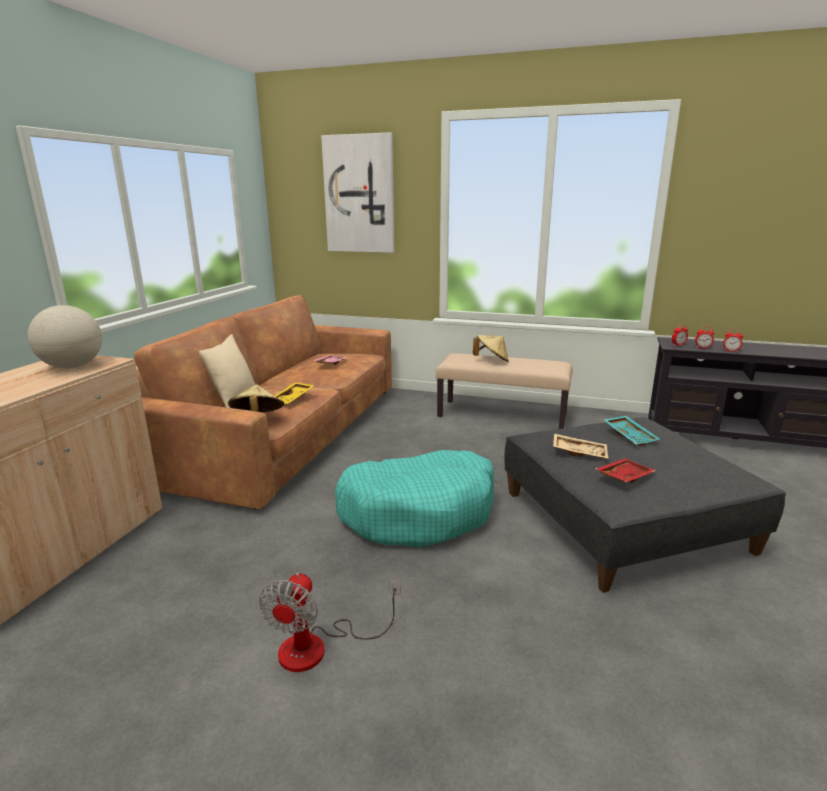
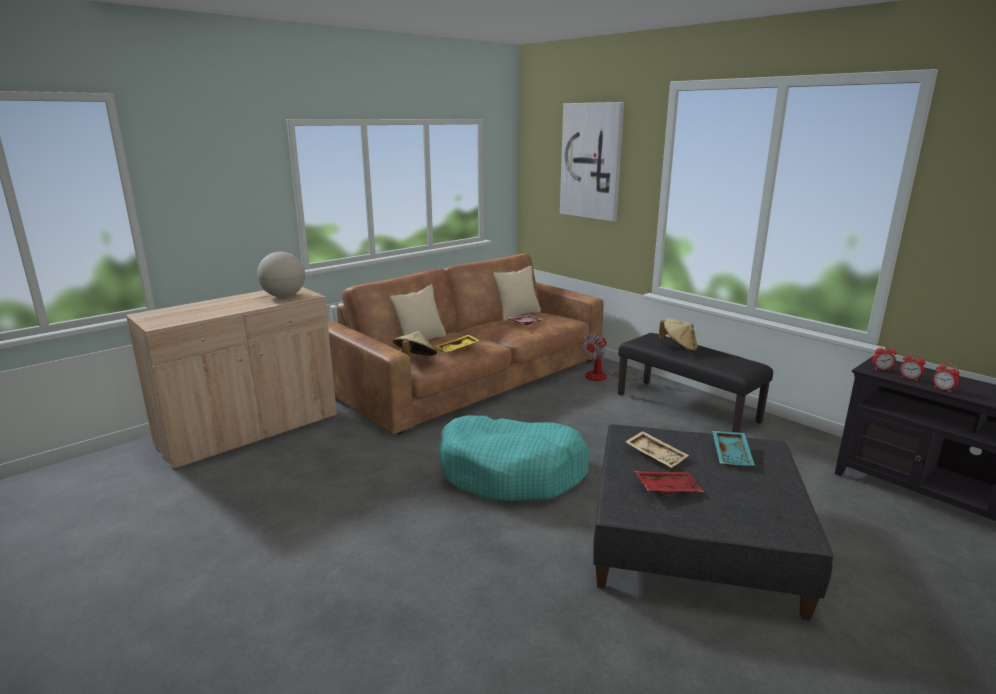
camera: 30 degrees right, 0 degrees up
(308, 358) = (517, 314): none -> beige pillow
(319, 647) = (350, 539): fan -> fan (604, 376)
(502, 415) = (687, 408): beige bench -> black bench

